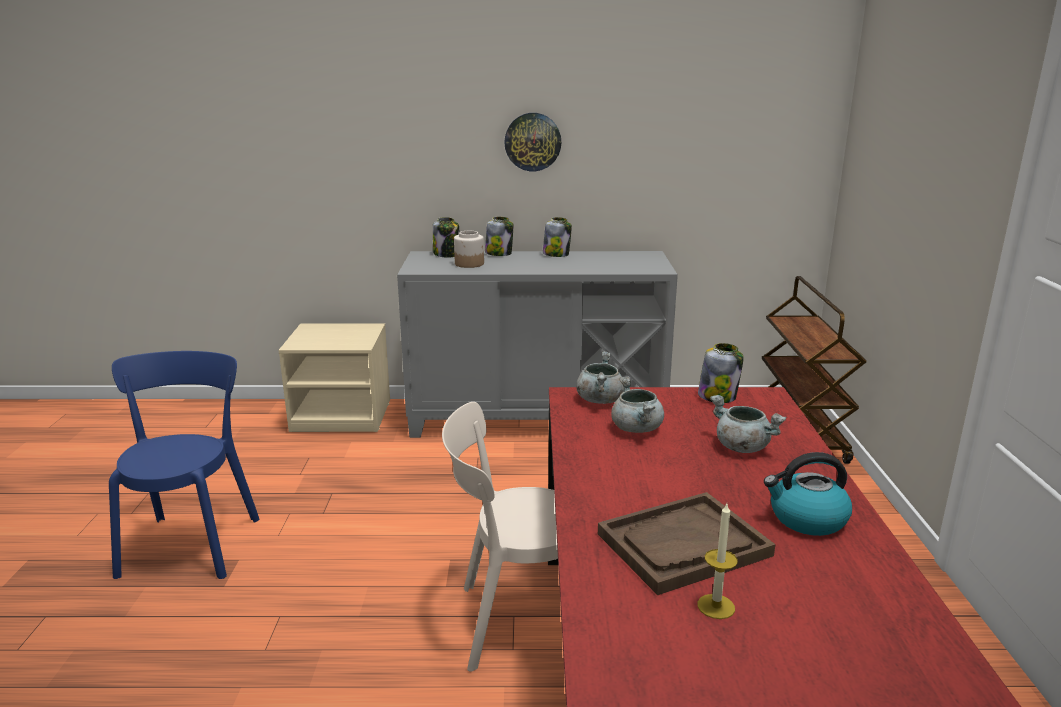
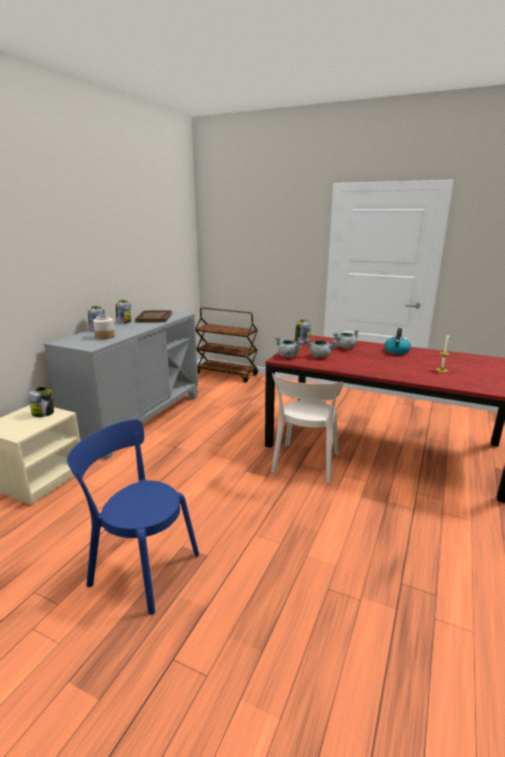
camera: 65 degrees left, 0 degrees up
(447, 254) = (73, 338): jar -> jar (43, 413)
(532, 142) = (95, 257): wall clock -> none
(683, 545) = (407, 366): brown tray -> brown tray (154, 318)

